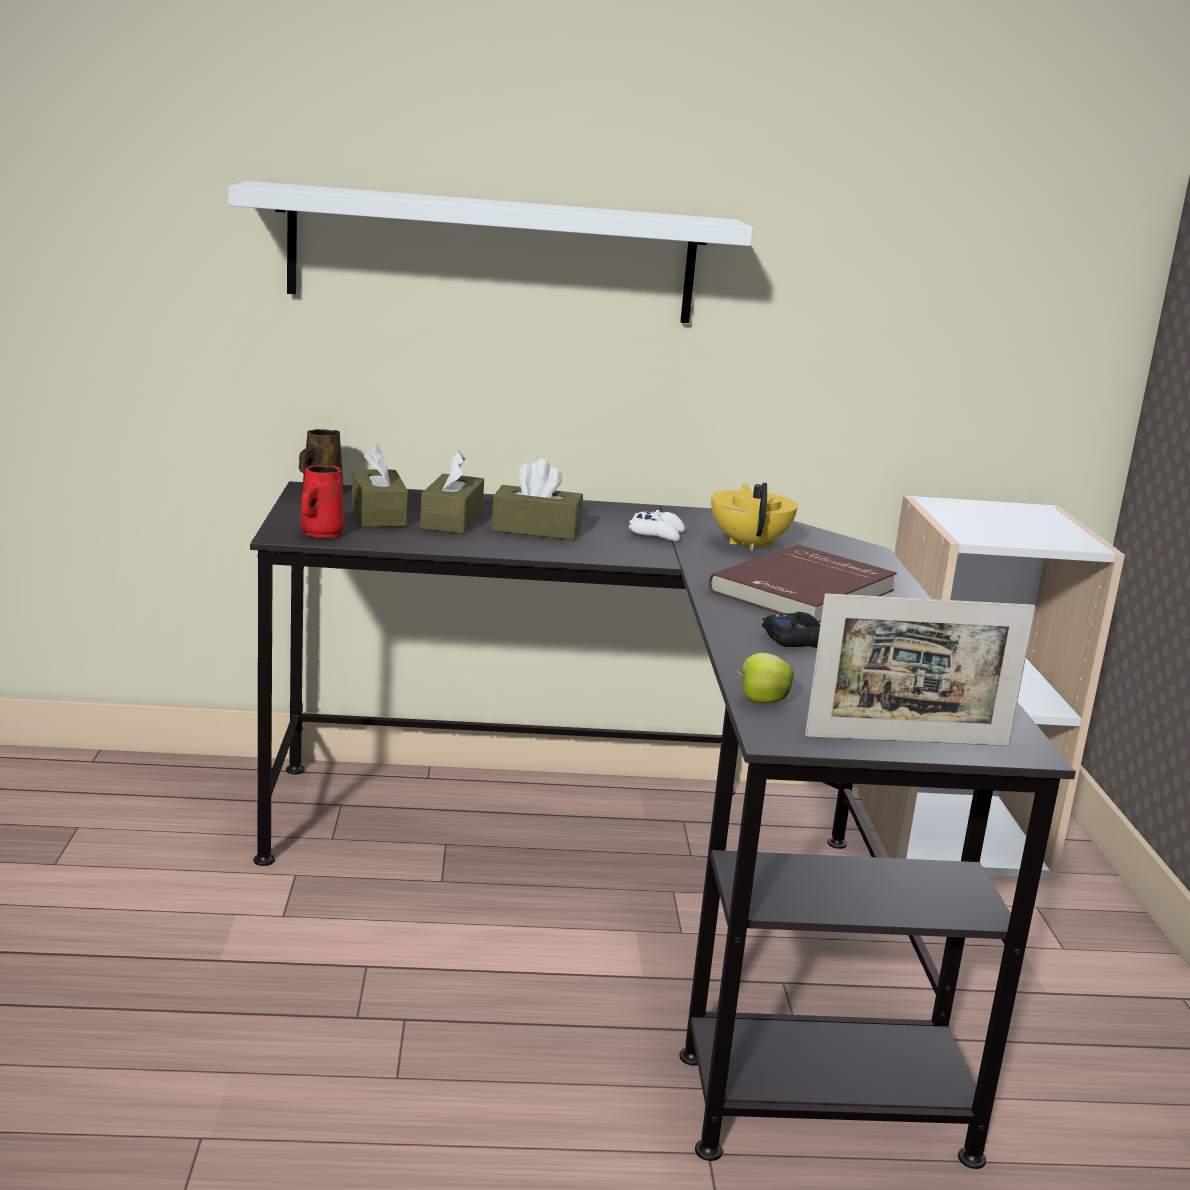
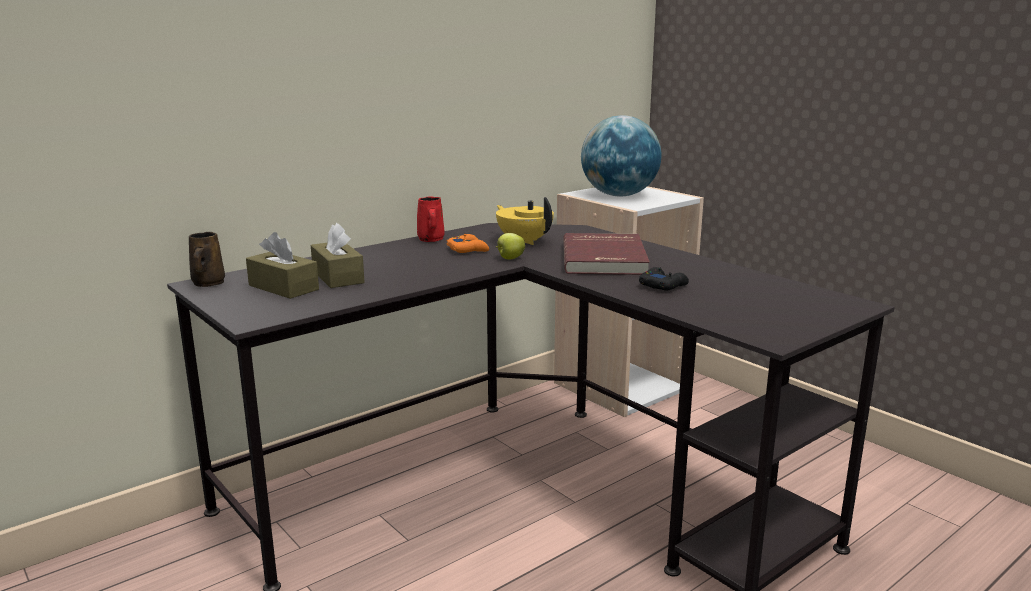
camera: 35 degrees left, 0 degrees up
(320, 534) = (273, 312): red mug -> red mug (431, 240)
(493, 254) = (295, 71): white shelf -> none
(536, 529) = (399, 267): brown tissue box -> none
(657, 533) = (468, 250): white game controller -> orange game controller
(761, 701) = (723, 324): apple -> apple (510, 258)
(907, 741) = (817, 319): picture frame -> none
(989, 519) = (619, 195): none -> globe

